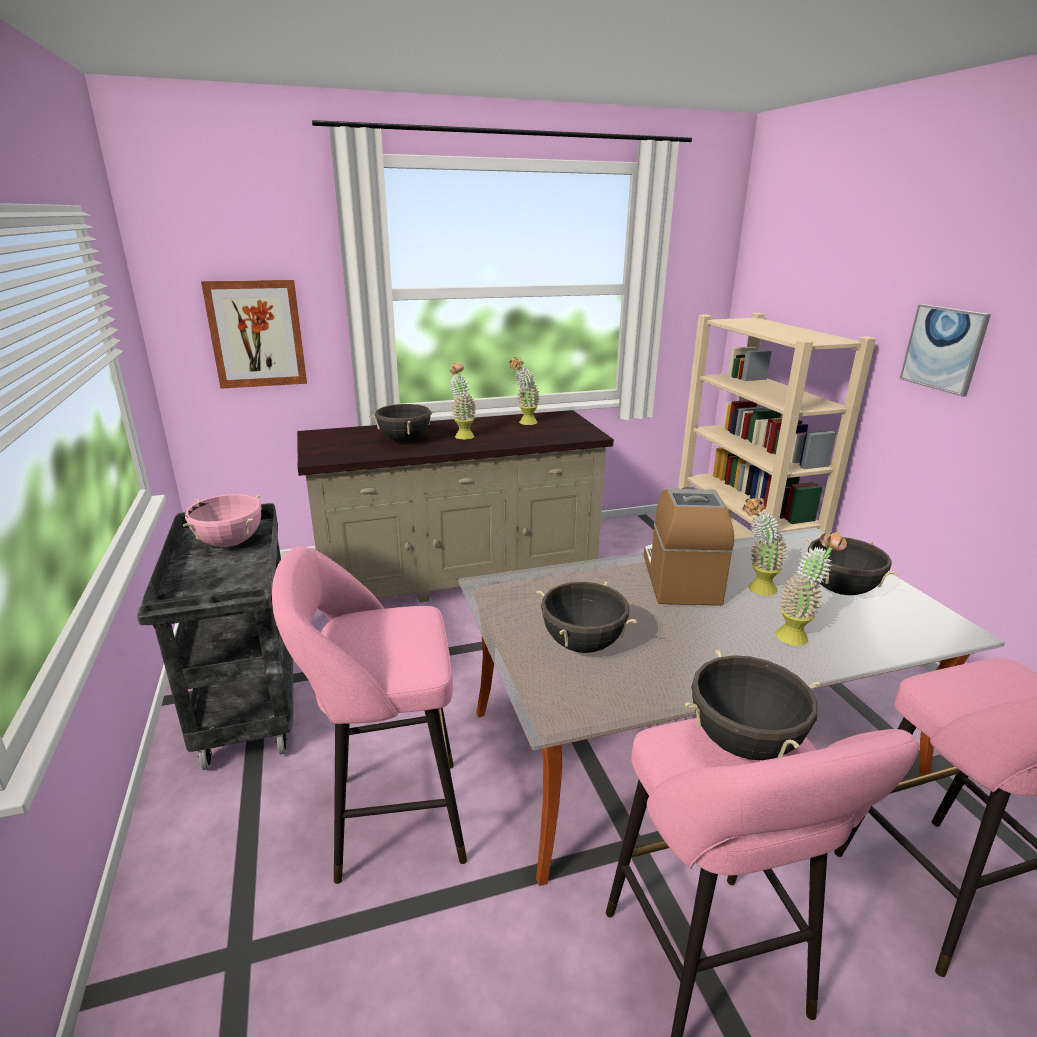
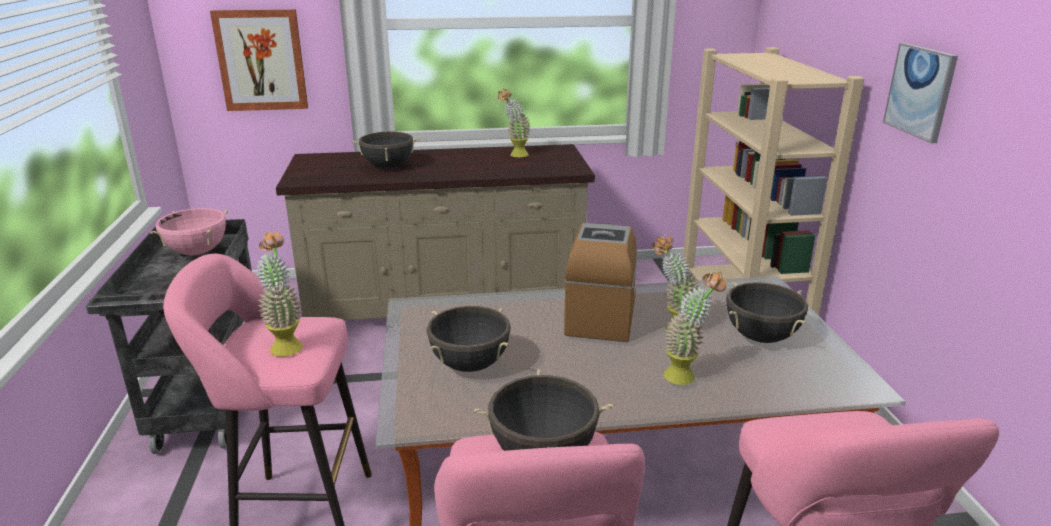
camera: 10 degrees right, 0 degrees up
(462, 435) = (446, 164): potted plant -> potted plant (286, 344)

